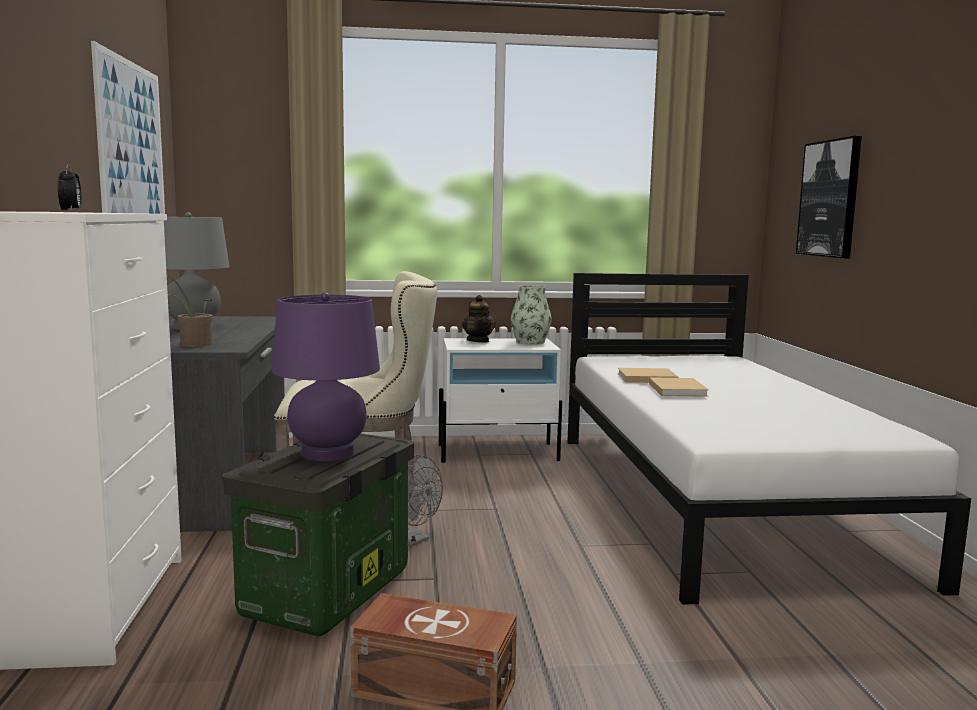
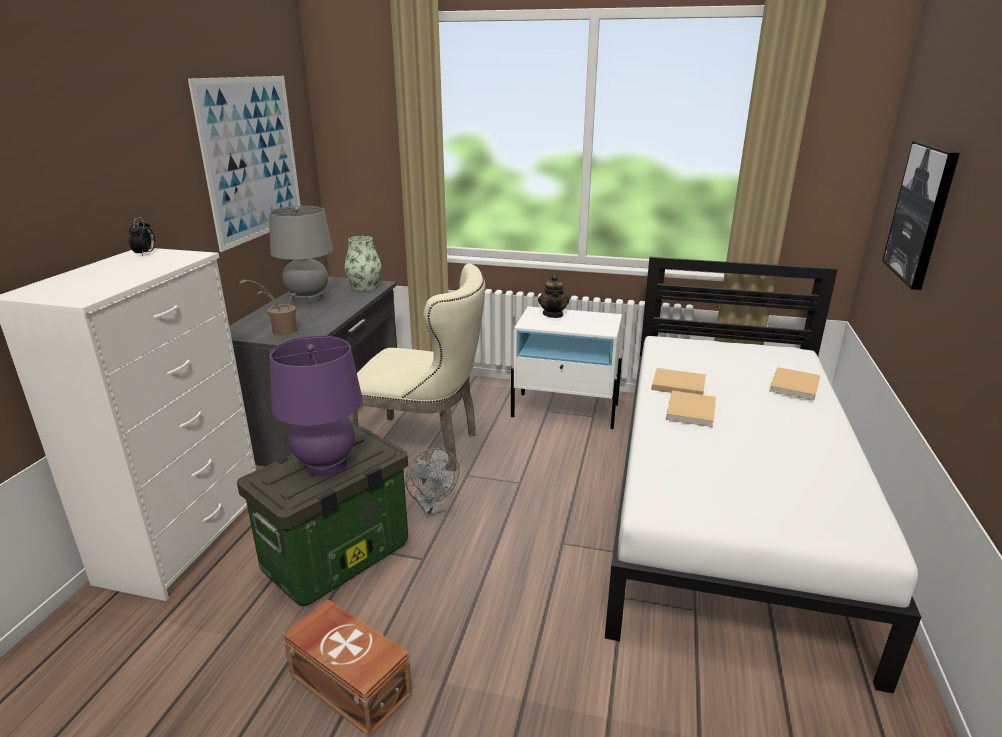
camera: 20 degrees right, 15 degrees up
(530, 342) = (599, 320): vase -> vase (364, 287)
(750, 371) = (794, 386): none -> beige book

